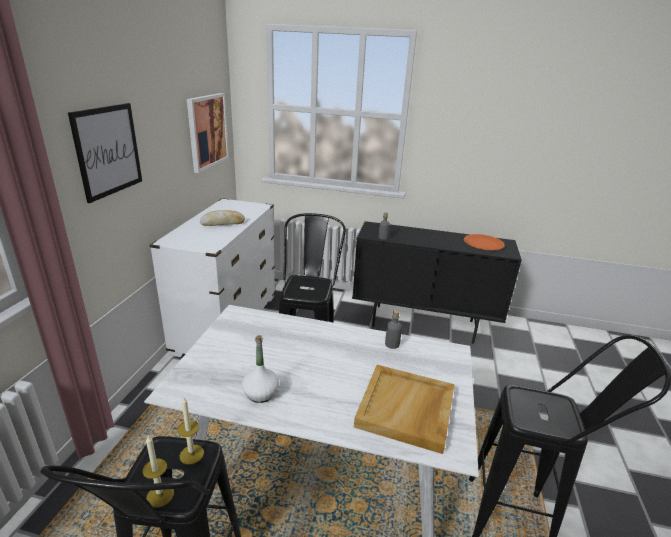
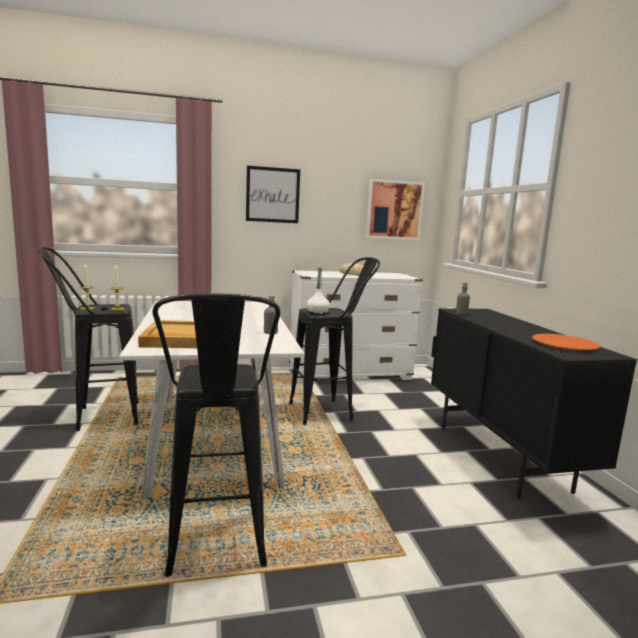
camera: 65 degrees right, 15 degrees down
(260, 393) = (176, 313): white bottle -> white bottle (317, 312)

